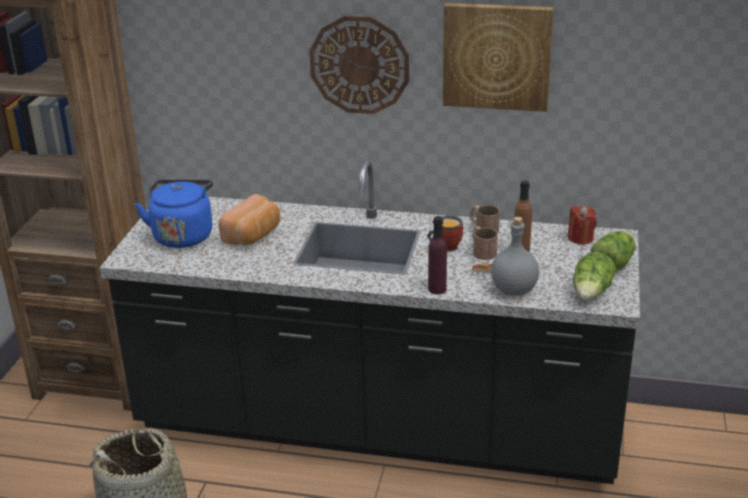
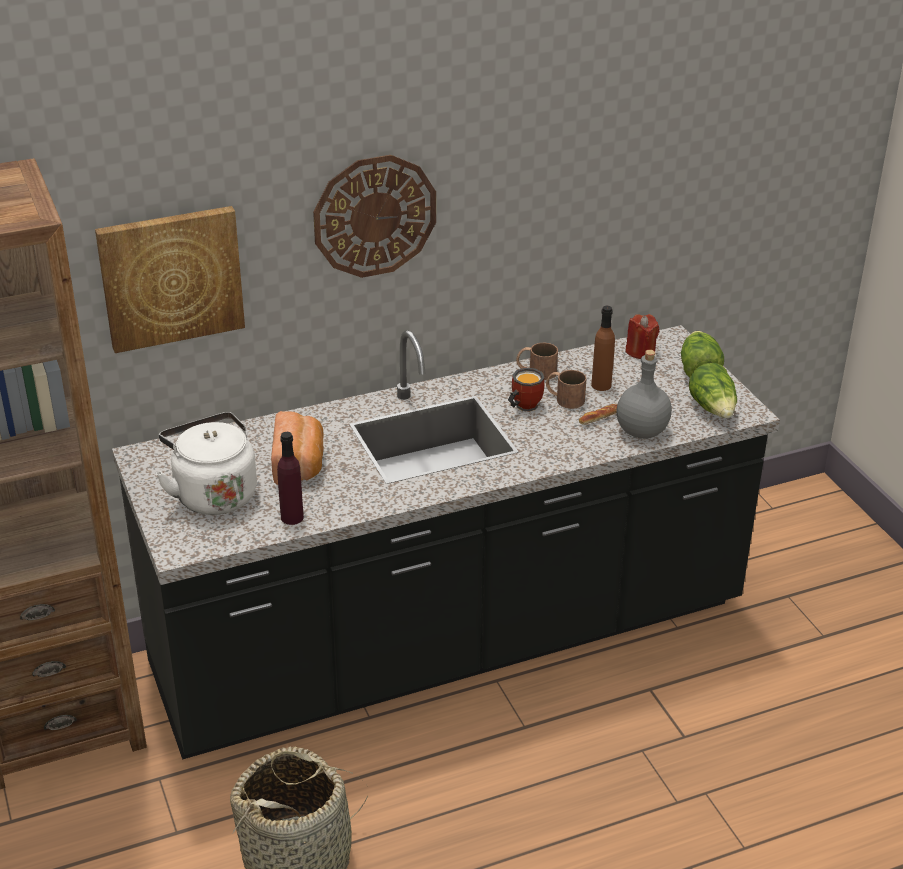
camera: 35 degrees left, 5 degrees up
(183, 235) = (213, 494): blue kettle -> white kettle
(437, 289) = (569, 457): purple bottle -> purple bottle (292, 517)
(497, 56) = (534, 169): picture -> picture (171, 277)

